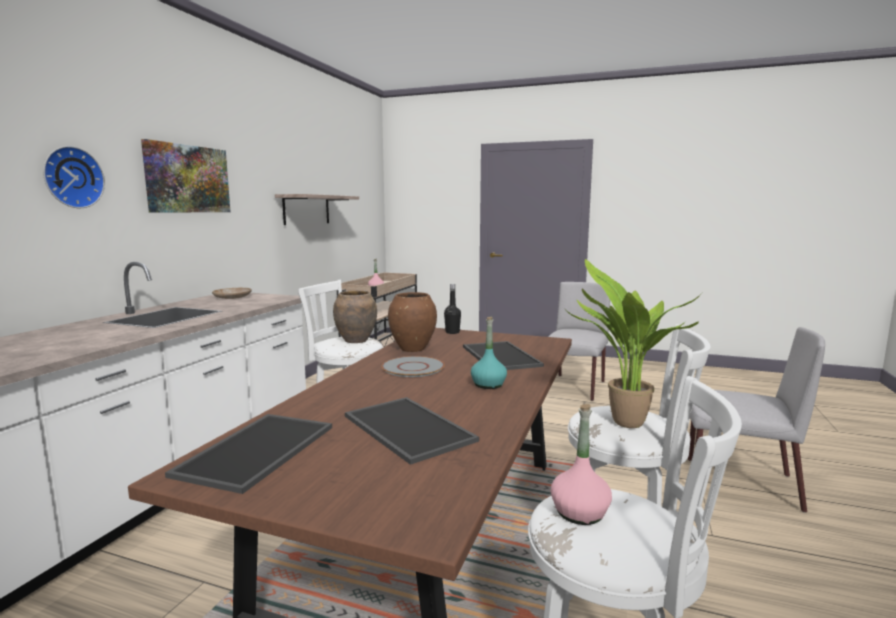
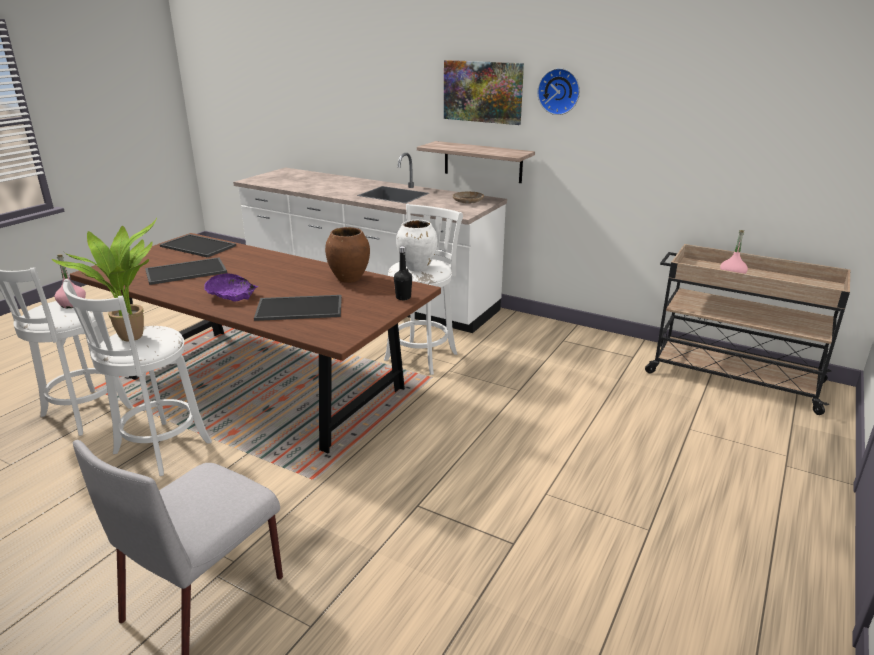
camera: 100 degrees right, 15 degrees up
(71, 177) = (398, 90): wall clock -> wall clock (559, 91)
(306, 209) = (654, 133): shelf -> shelf (482, 162)
(356, 341) = (417, 268): brown vase -> white vase
(412, 368) = (294, 277): grey plate -> none
(488, 384) = (231, 296): turquoise bottle -> purple bowl
(574, 388) = (581, 551): grey chair -> none

